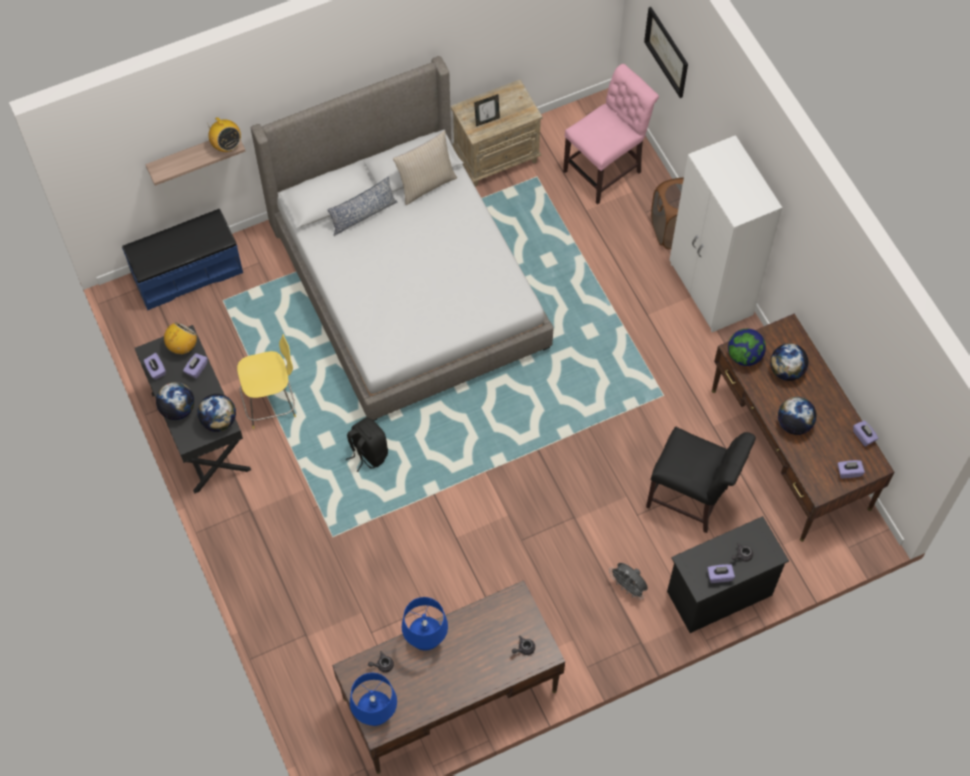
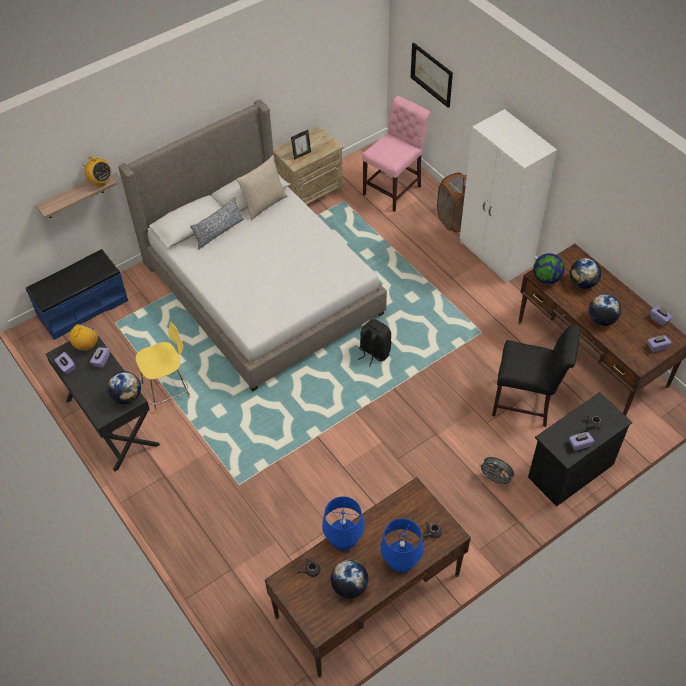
camera: 10 degrees left, 10 degrees down
(178, 409) = (90, 394): globe -> globe (349, 586)
(368, 453) = (255, 415): black backpack -> black backpack (374, 352)
(375, 713) = (313, 614): blue table lamp -> blue table lamp (400, 563)

